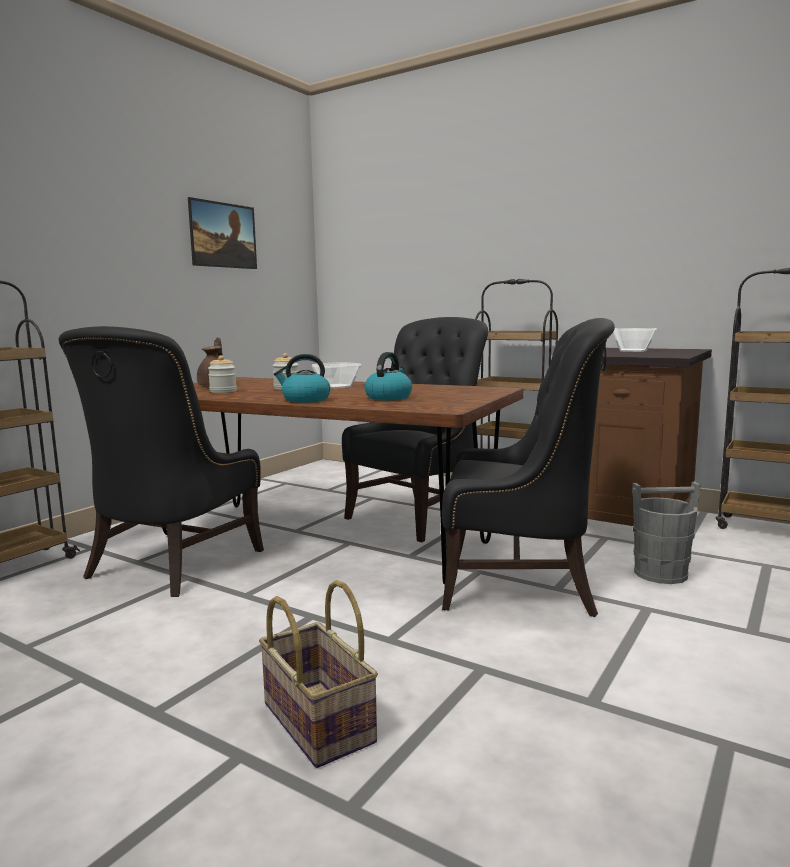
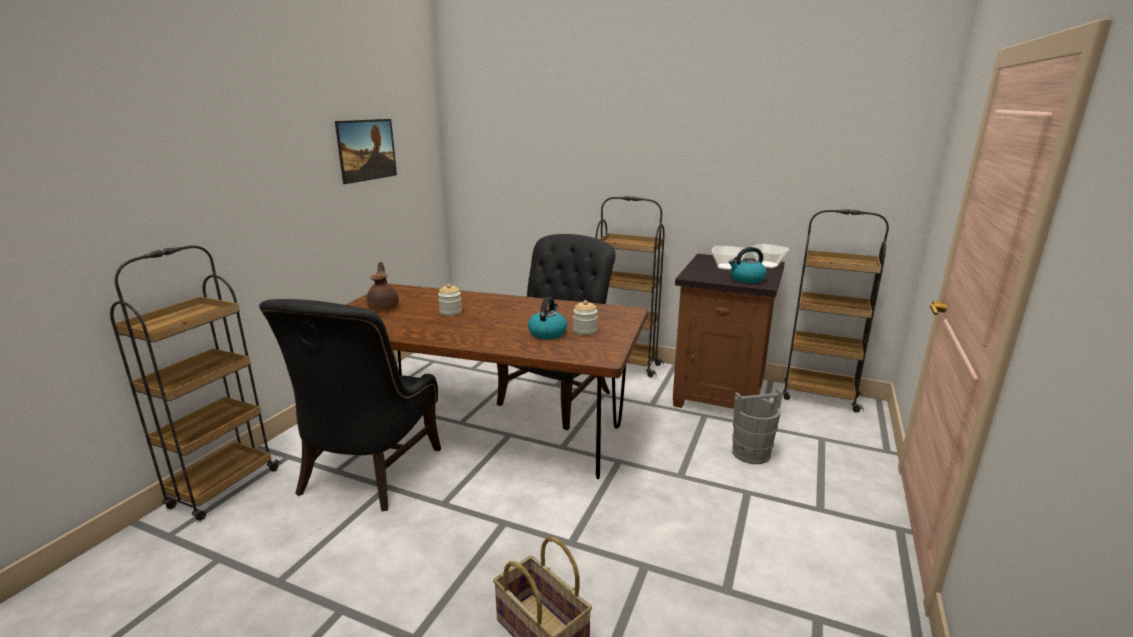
camera: 10 degrees left, 10 degrees up
(223, 391) = (397, 320): jar -> jar (585, 331)
(305, 400) = (479, 339): kettle -> kettle (746, 279)
(336, 387) = (492, 308): bowl -> bowl (766, 265)
(521, 583) = (653, 472): black chair -> none

